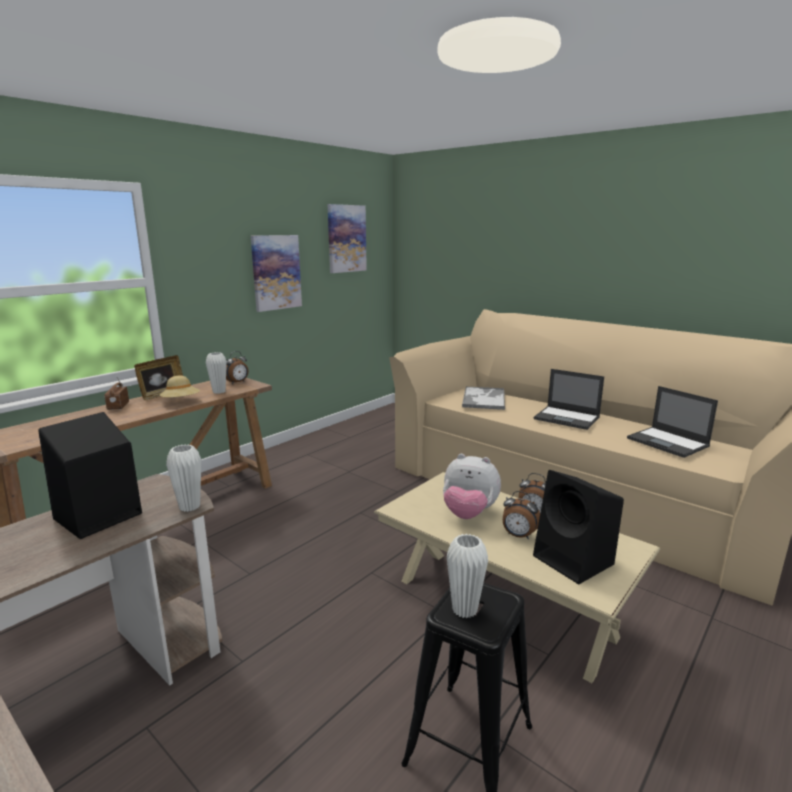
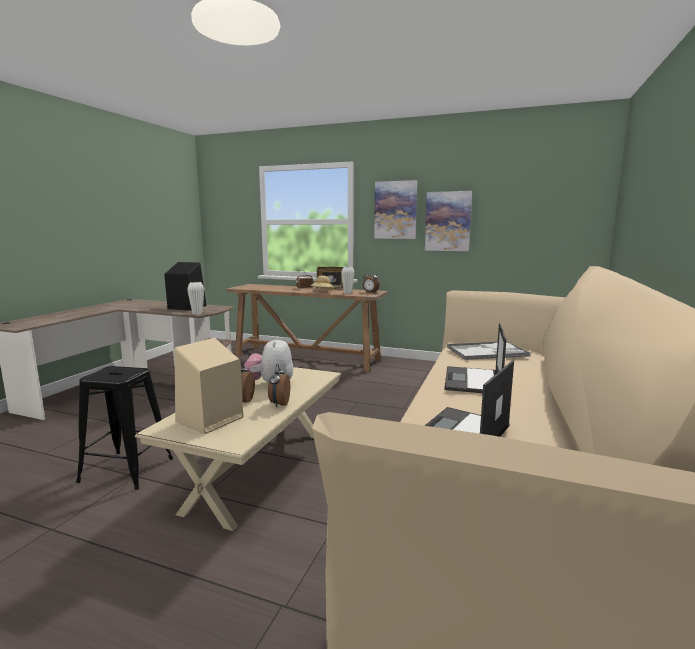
camera: 70 degrees right, 5 degrees down
(346, 238) = (537, 193): picture -> picture (395, 210)
(464, 610) = (114, 371): white vase -> none
(575, 561) = (208, 420): black speaker -> beige speaker

